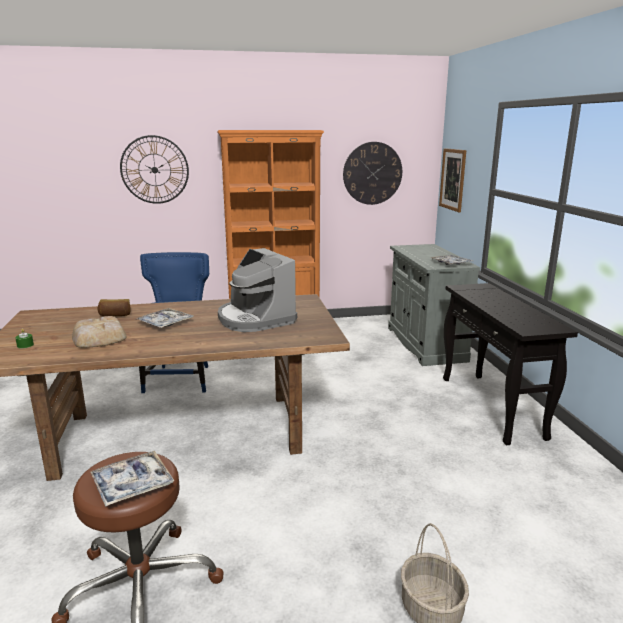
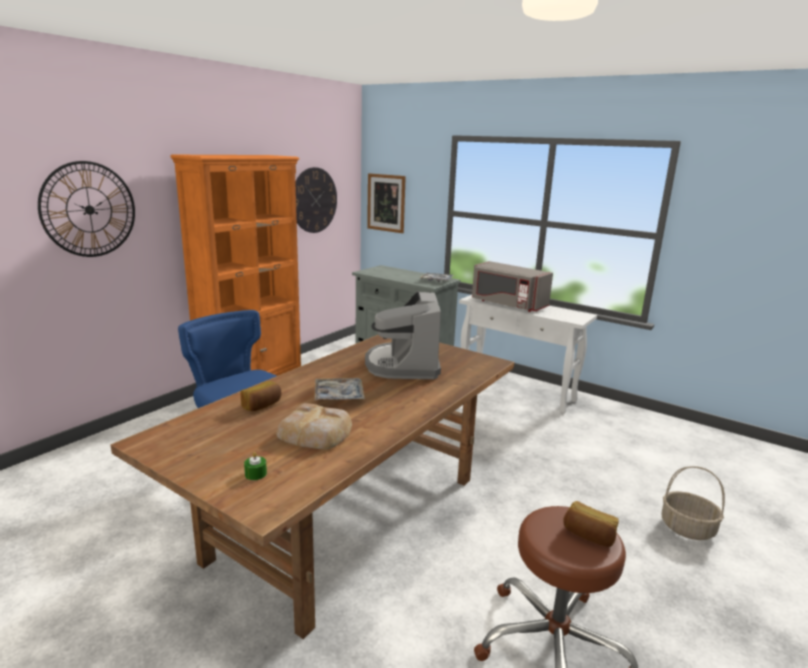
camera: 45 degrees left, 0 degrees up
(132, 484) = (589, 536): tray -> bread
(255, 319) = (404, 365): coffee machine -> coffee machine turned 75 degrees clockwise
(487, 299) = (507, 304): none -> grey microwave
(491, 407) = (517, 392): black console table -> white console table

